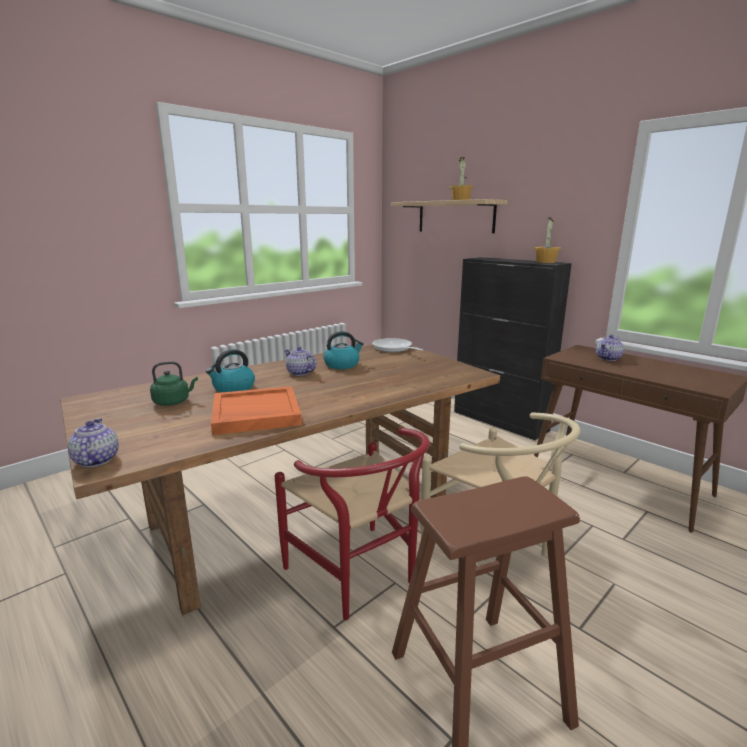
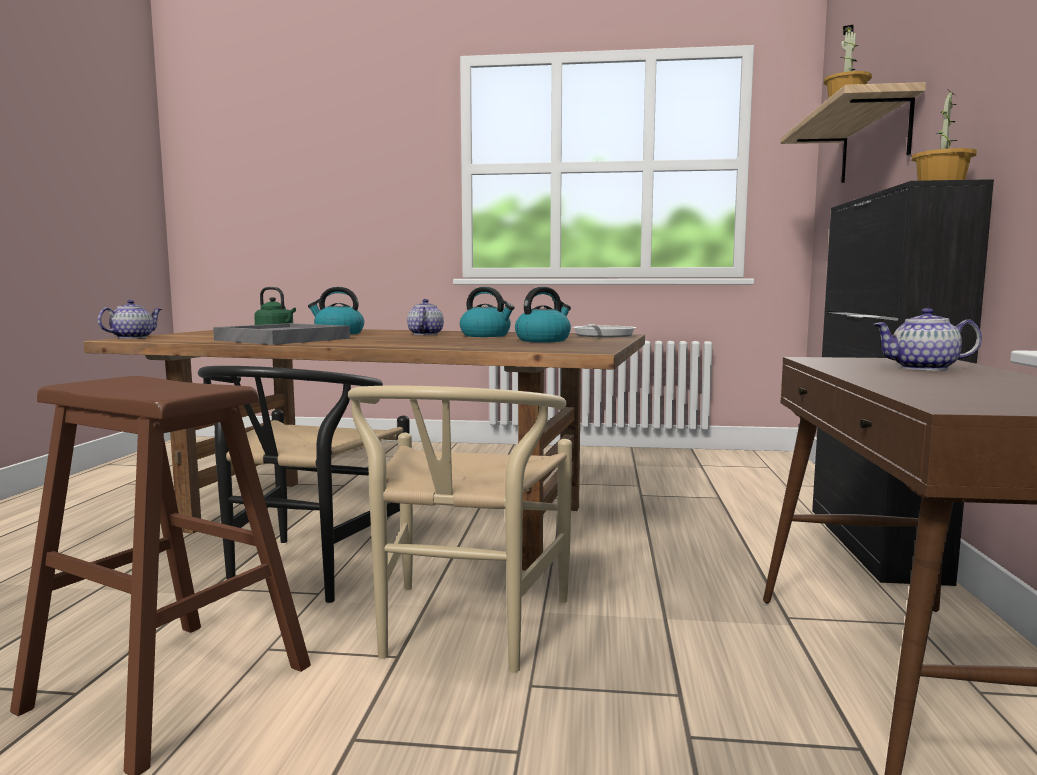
camera: 50 degrees right, 10 degrees down
(255, 414) = (281, 339): orange tray -> grey tray
(359, 577) = (307, 574): red chair -> black chair
(400, 364) = (543, 340): none -> kettle

